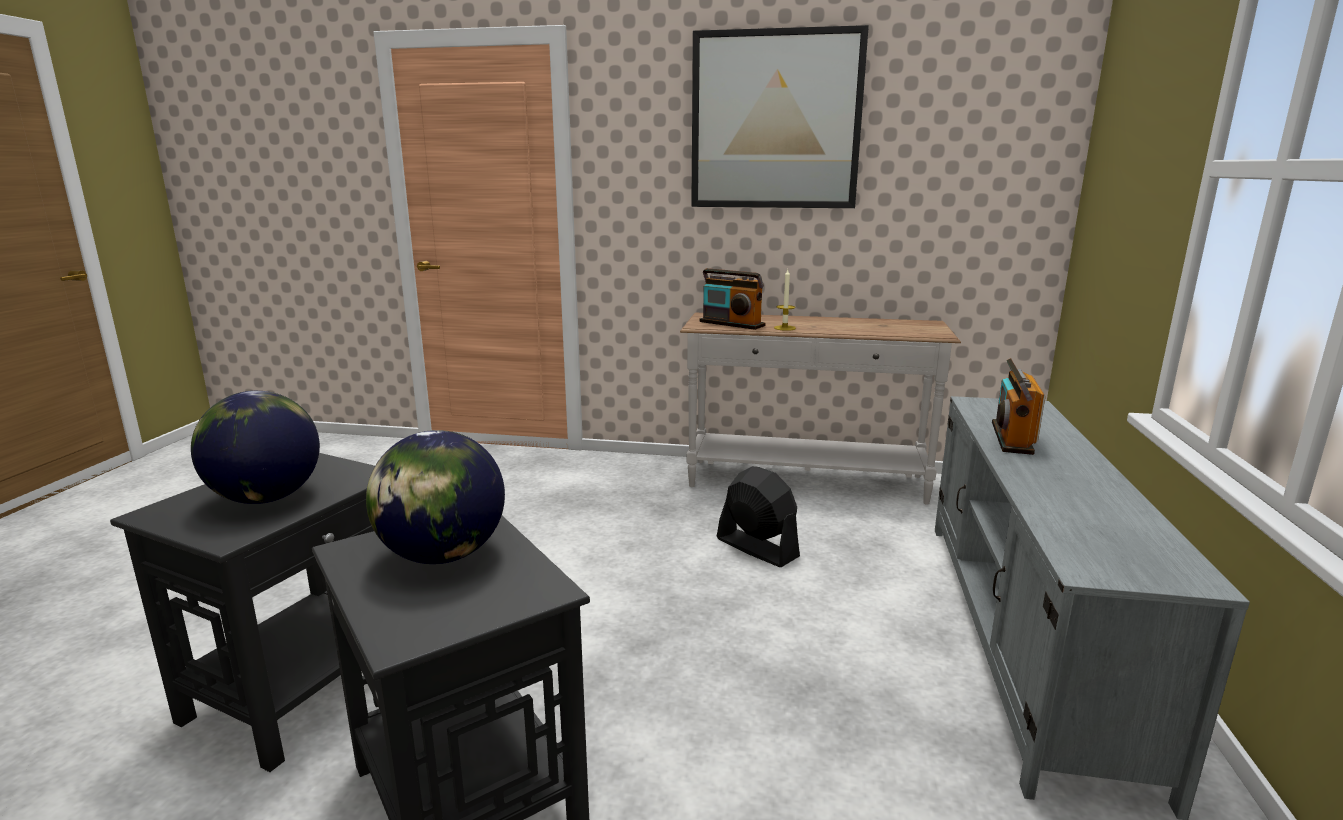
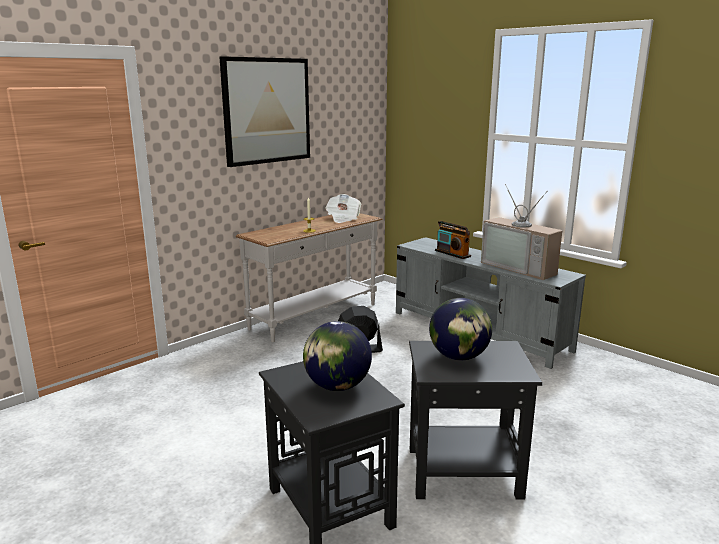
camera: 55 degrees left, 0 degrees up
(731, 324) = (280, 235): radio -> none
(890, 326) = (343, 218): none -> newspaper
(1090, 512) = (521, 267): none -> television

